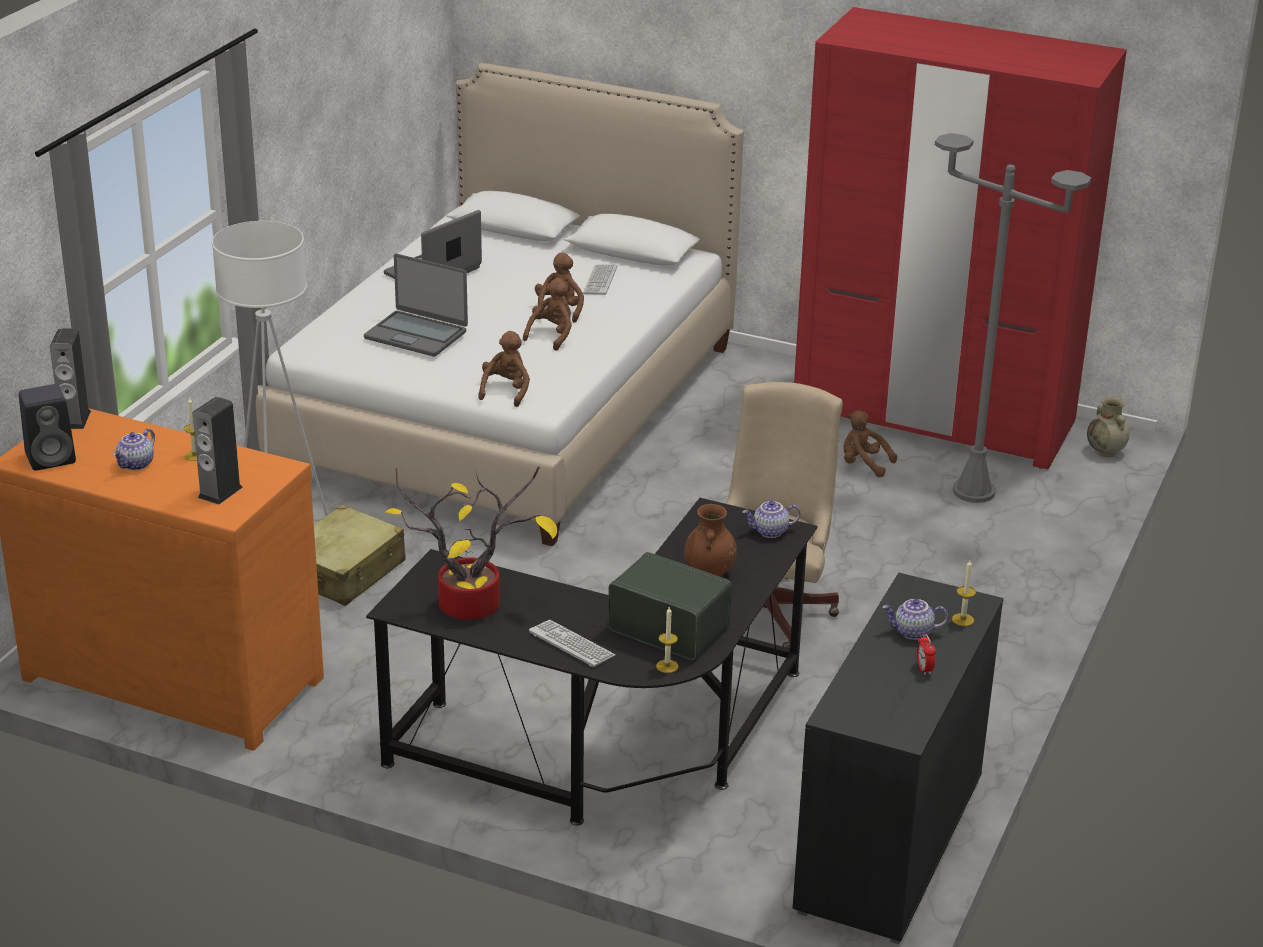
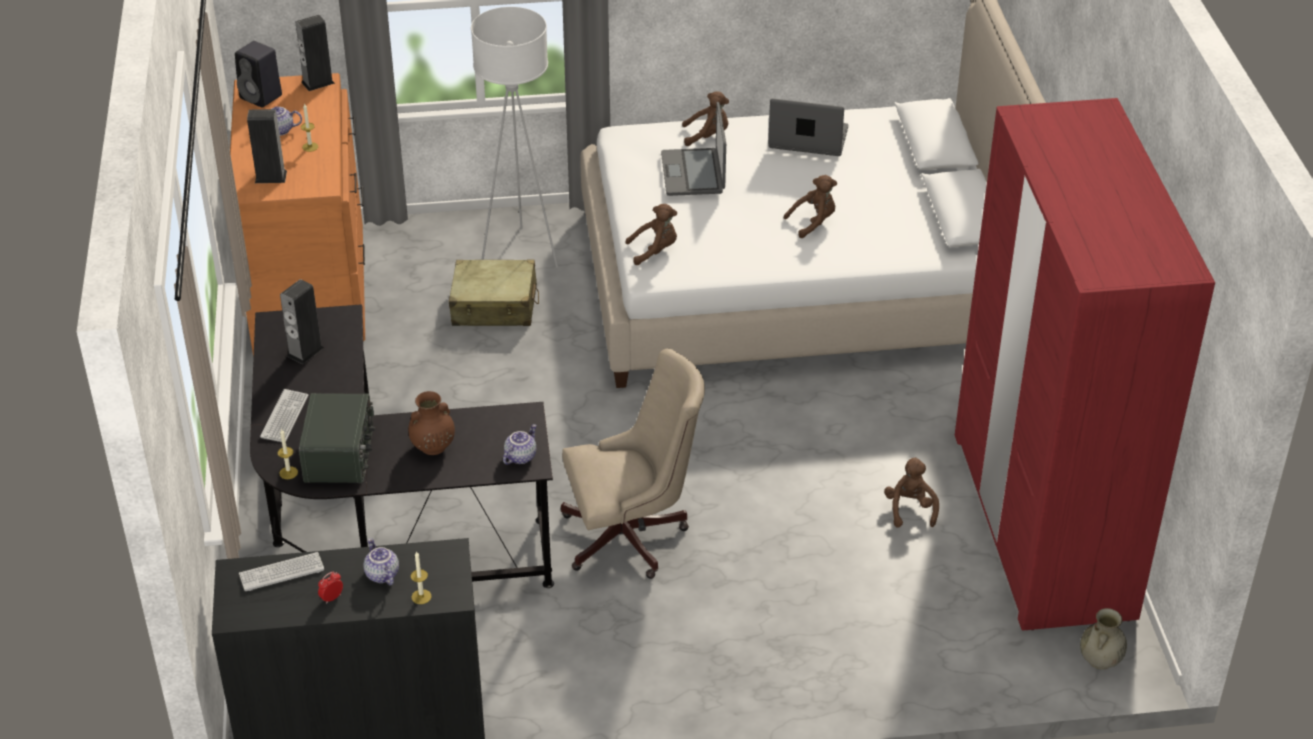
camera: 60 degrees right, 10 degrees up
(473, 603) = (305, 351): potted plant -> speaker
(552, 336) = (766, 236): brown plush toy -> brown plush toy (707, 136)
(600, 281) = (888, 222): keyboard -> keyboard (281, 572)
(770, 532) = (520, 456): teapot -> teapot turned 75 degrees clockwise
(973, 491) = (933, 594): grey floor lamp -> none

